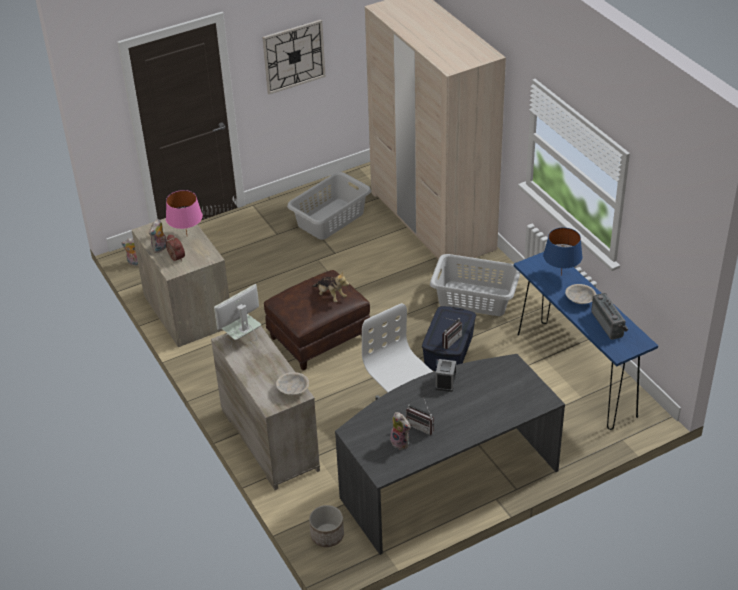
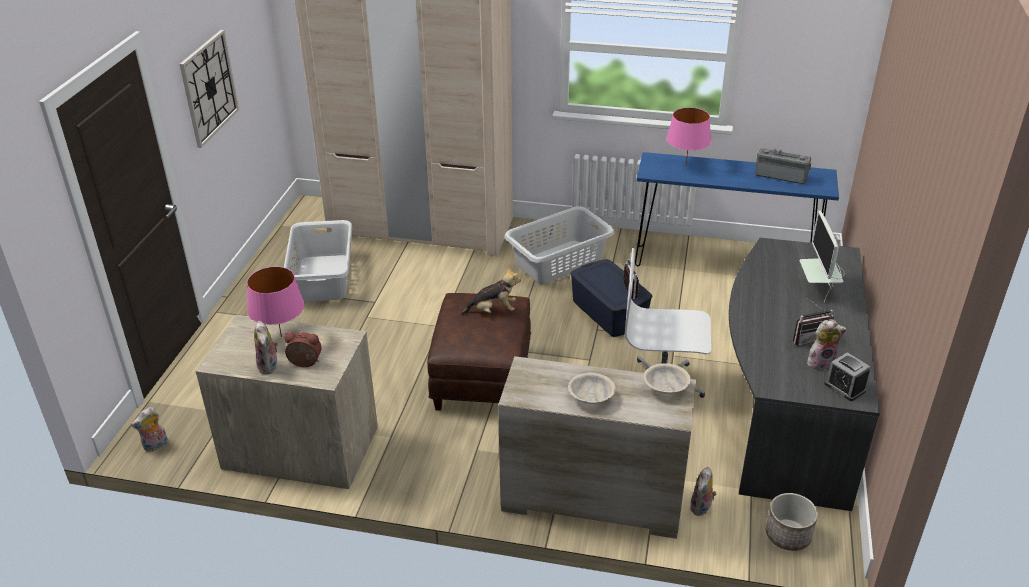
camera: 50 degrees left, 5 degrees down
(242, 340) = (533, 382): monitor -> monitor (818, 290)
(310, 488) = (701, 508): none -> plush toy
(445, 382) = (756, 292): alarm clock -> alarm clock (844, 387)
(561, 275) = (686, 165): blue table lamp -> pink table lamp
(579, 300) = (731, 173): beige bowl -> beige bowl (590, 397)

